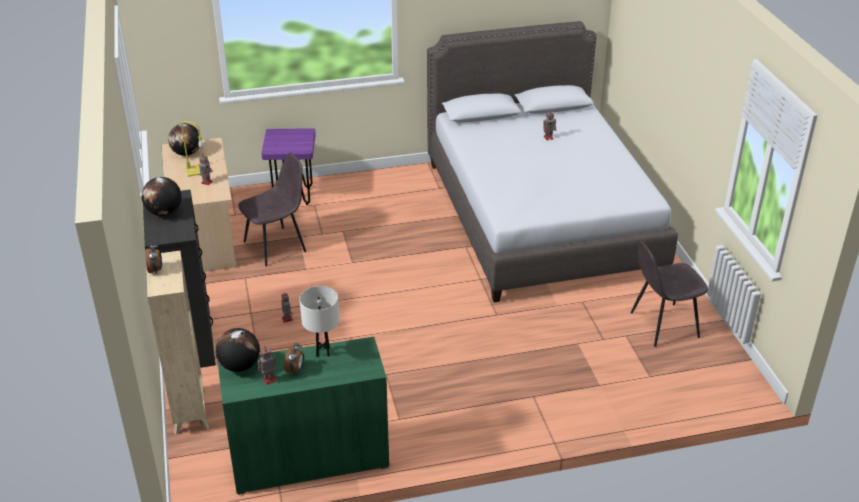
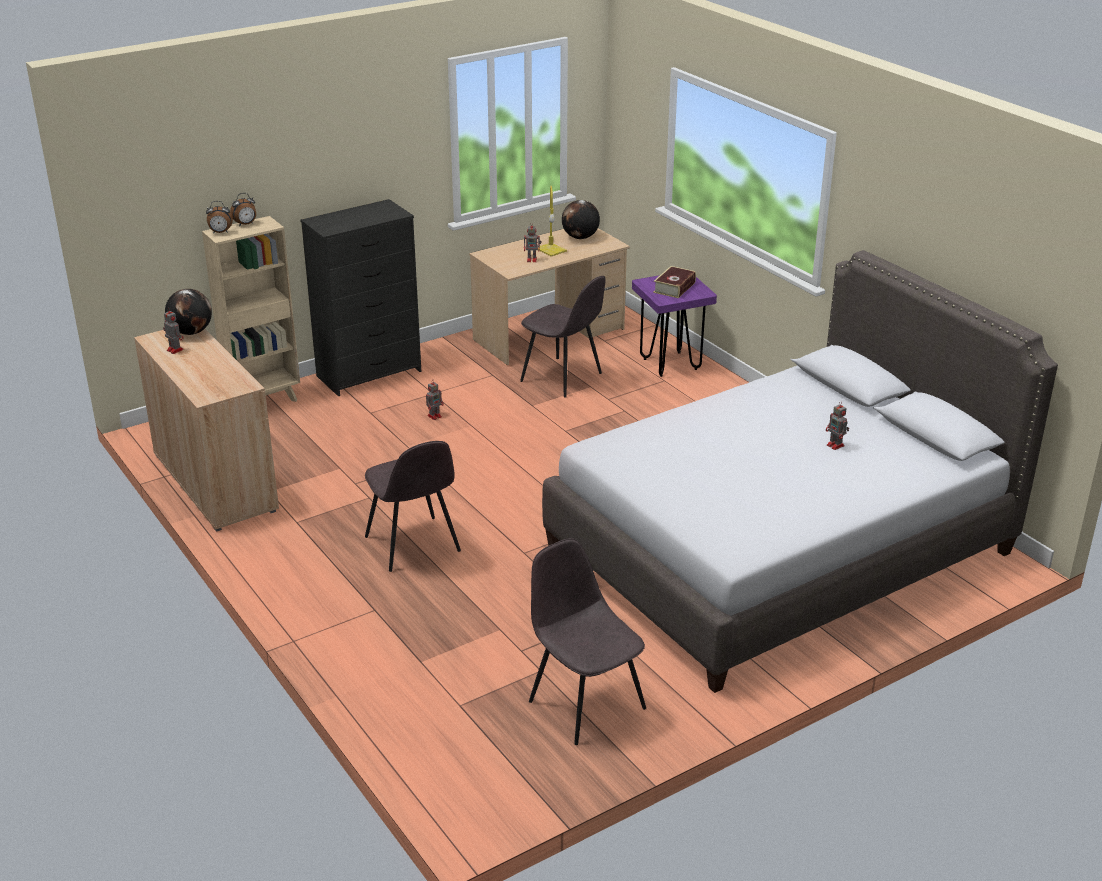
camera: 70 degrees right, 5 degrees down
(164, 213) = (362, 214): globe -> none
(289, 140) = (674, 287): none -> book
(295, 370) = (194, 359): alarm clock -> alarm clock (220, 232)
(309, 459) = (215, 482): green cabinet -> beige cabinet
(323, 352) = (227, 367): white table lamp -> none
(463, 363) = (413, 545): none -> grey chair

